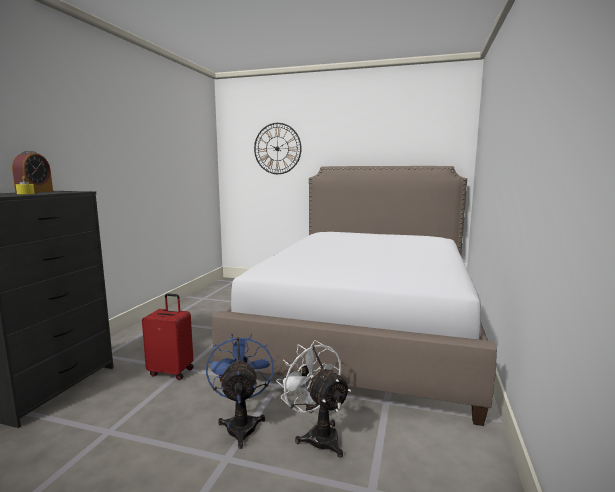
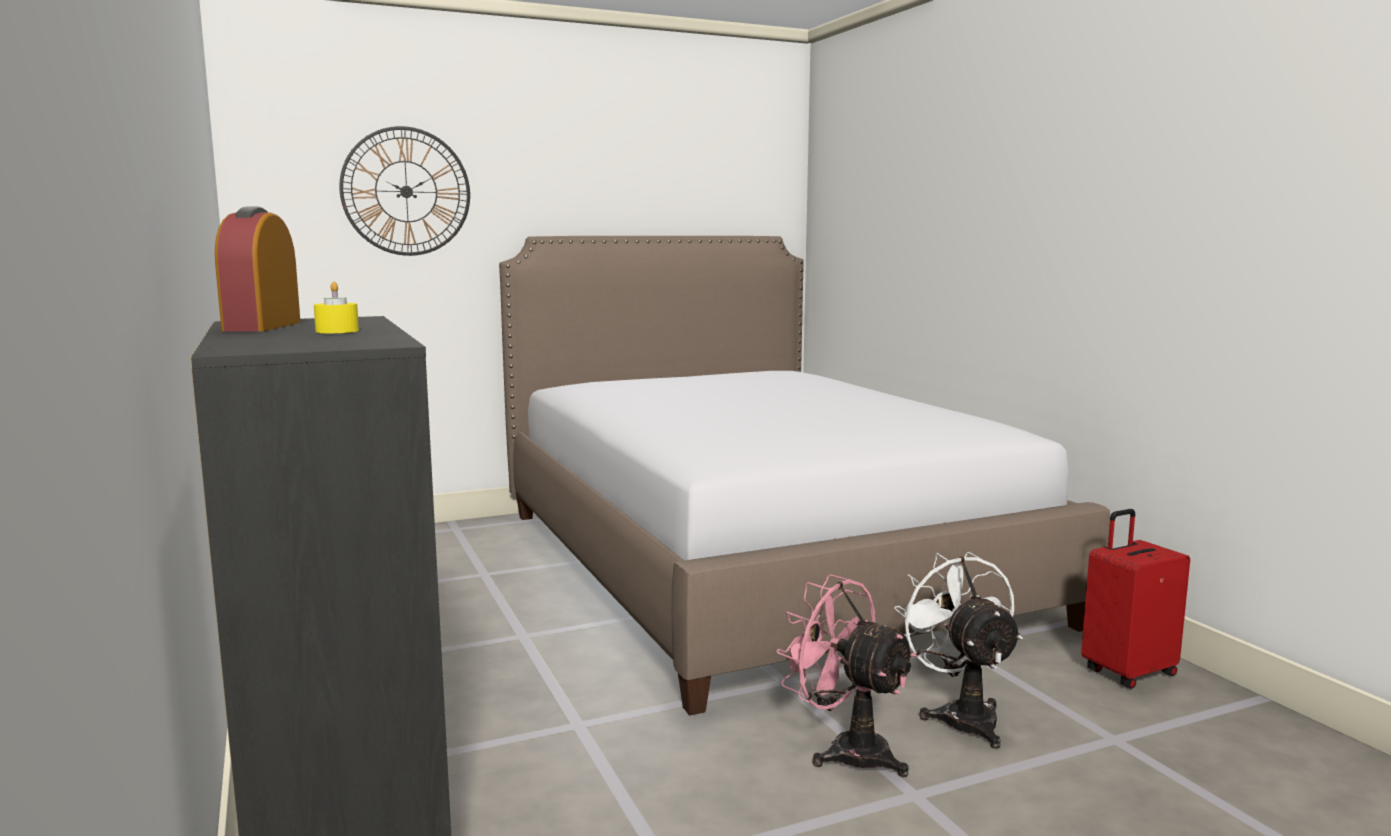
camera: 40 degrees left, 0 degrees up
(35, 192) = (262, 326): alarm clock -> alarm clock turned 150 degrees counterclockwise
(172, 371) = (563, 739): red suitcase -> red suitcase (1127, 672)
(241, 424) = (846, 750): blue fan -> pink fan
(317, 435) = (961, 716): white fan -> white fan turned 60 degrees clockwise

